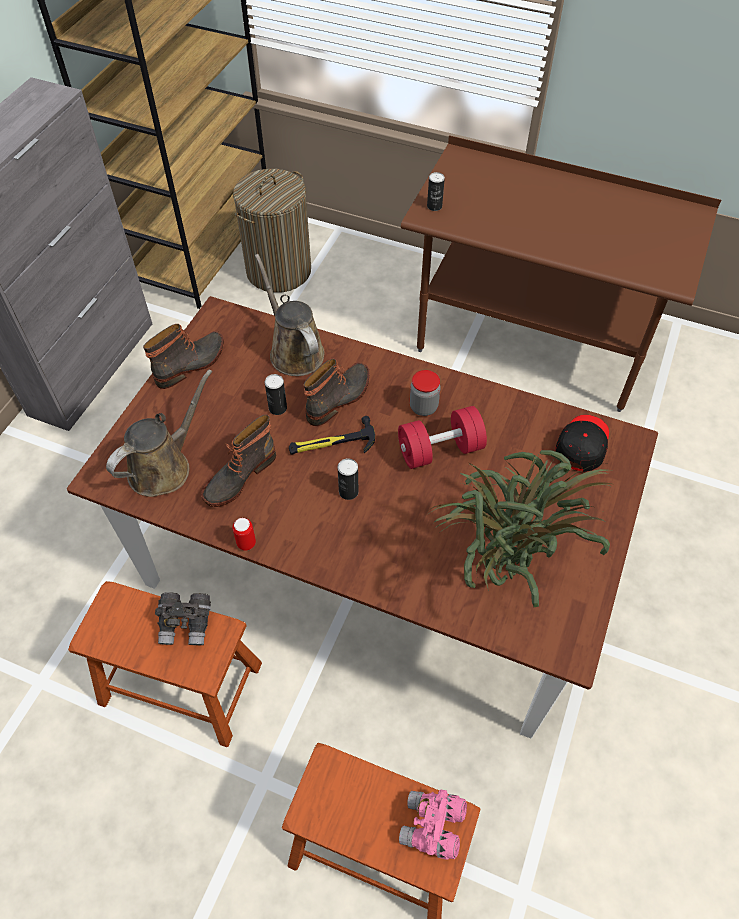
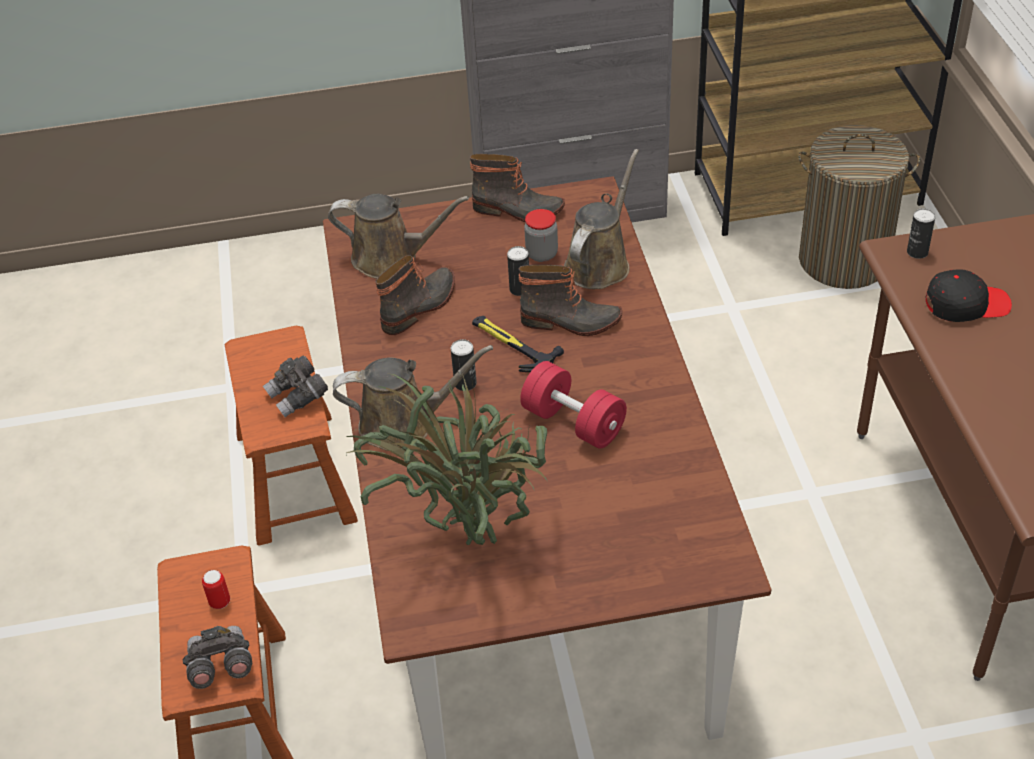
camera: 60 degrees right, 10 degrees down
(239, 476) = (420, 306): boot -> boot turned 120 degrees clockwise
(246, 543) = (354, 348): can -> can (220, 602)
(359, 552) = (404, 424): none -> brown watering can
(423, 407) = (617, 385): jar -> jar (542, 254)
(432, 827) = (220, 667): pink binoculars -> grey binoculars
(582, 445) = (685, 530): black cap -> black cap (966, 304)

